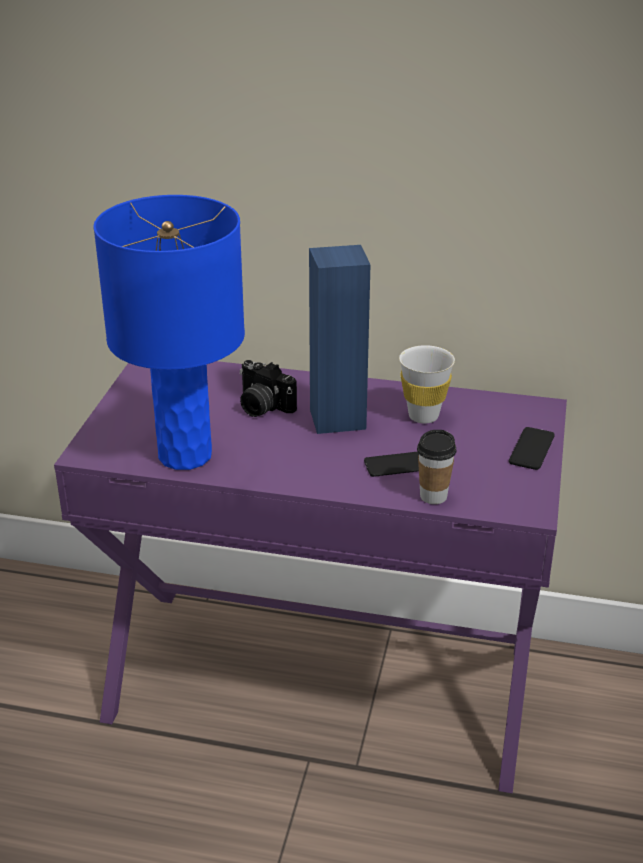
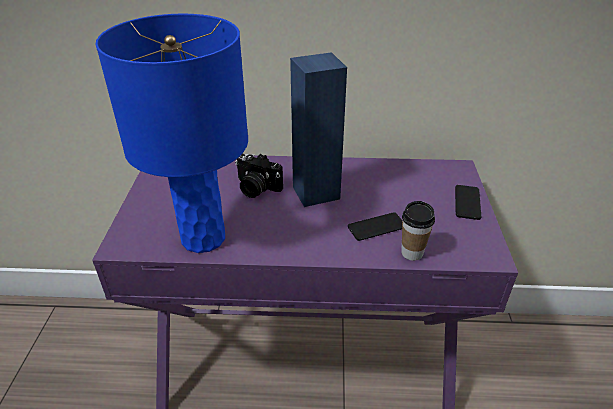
camera: 10 degrees left, 5 degrees up
(423, 416) = (378, 183): white cup -> none

